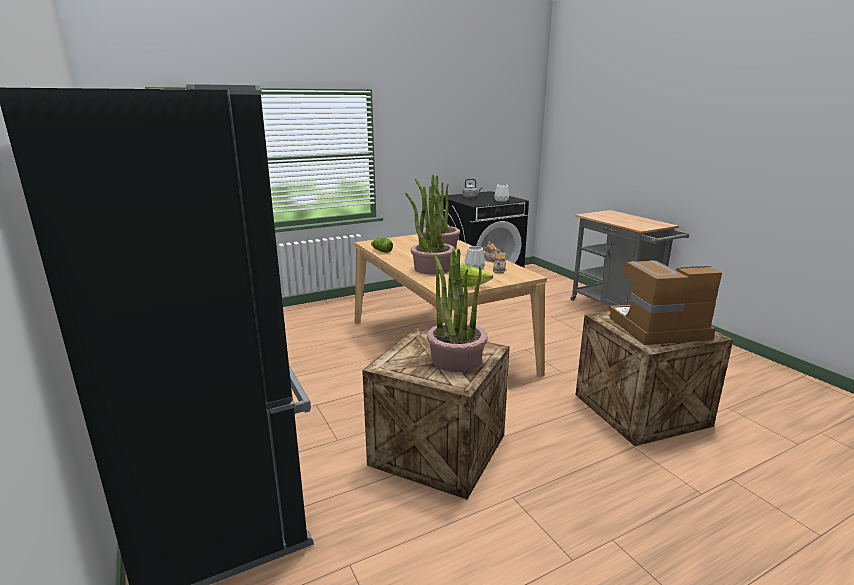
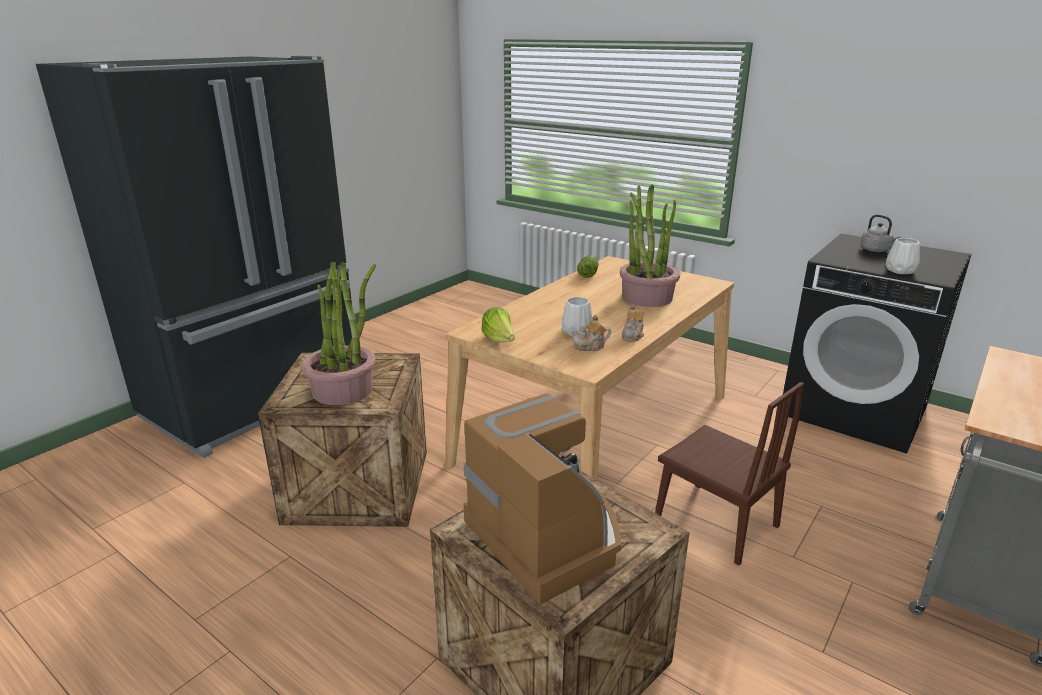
camera: 65 degrees right, 5 degrees up
(432, 268) = (549, 309): potted plant -> none
(550, 341) = (716, 522): none -> brown chair

